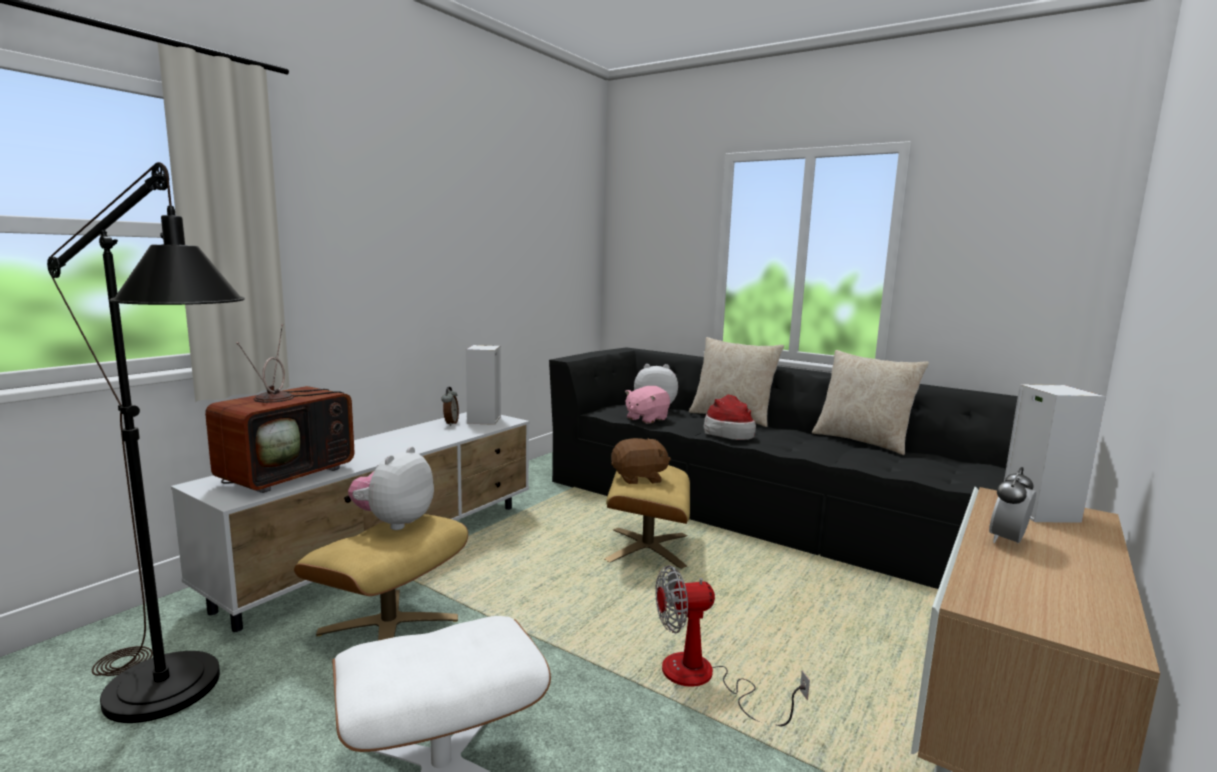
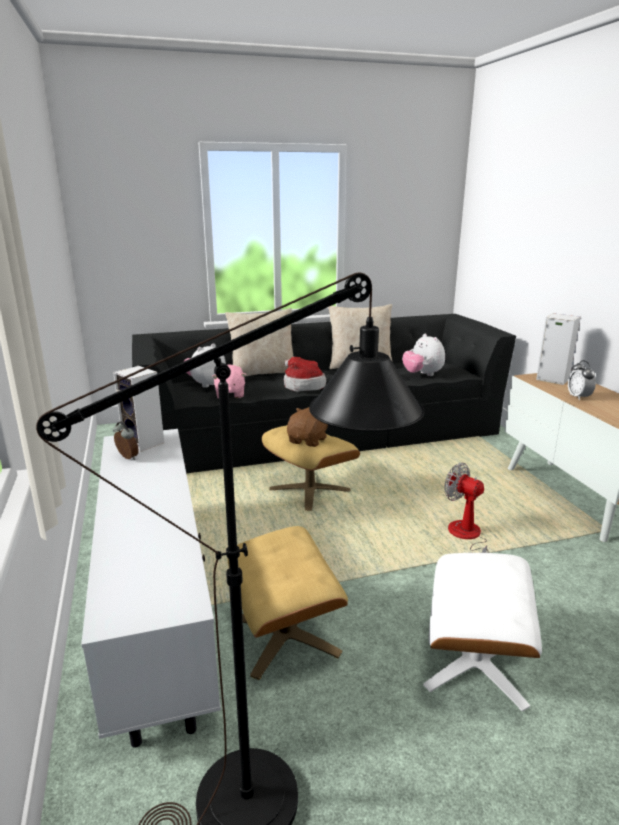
camera: 50 degrees left, 10 degrees up
(288, 474) = (151, 565): television -> none
(394, 522) = (264, 552): plush toy -> plush toy (422, 374)
(704, 680) = (466, 538): fan -> fan turned 105 degrees clockwise

